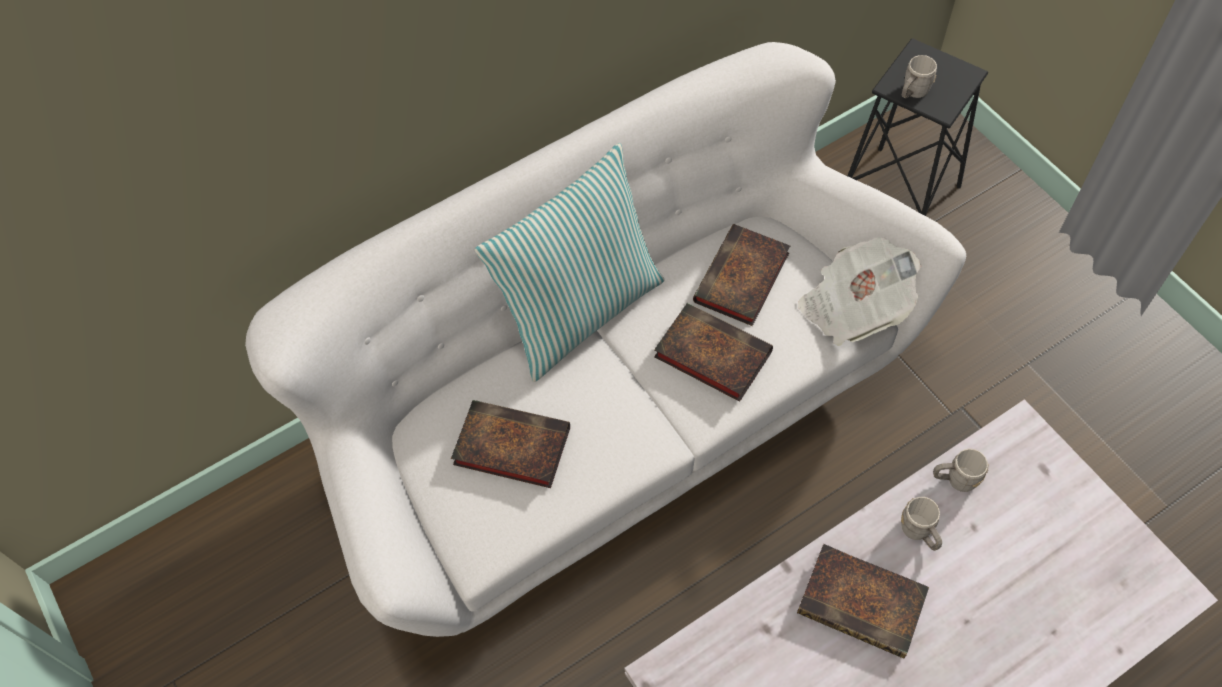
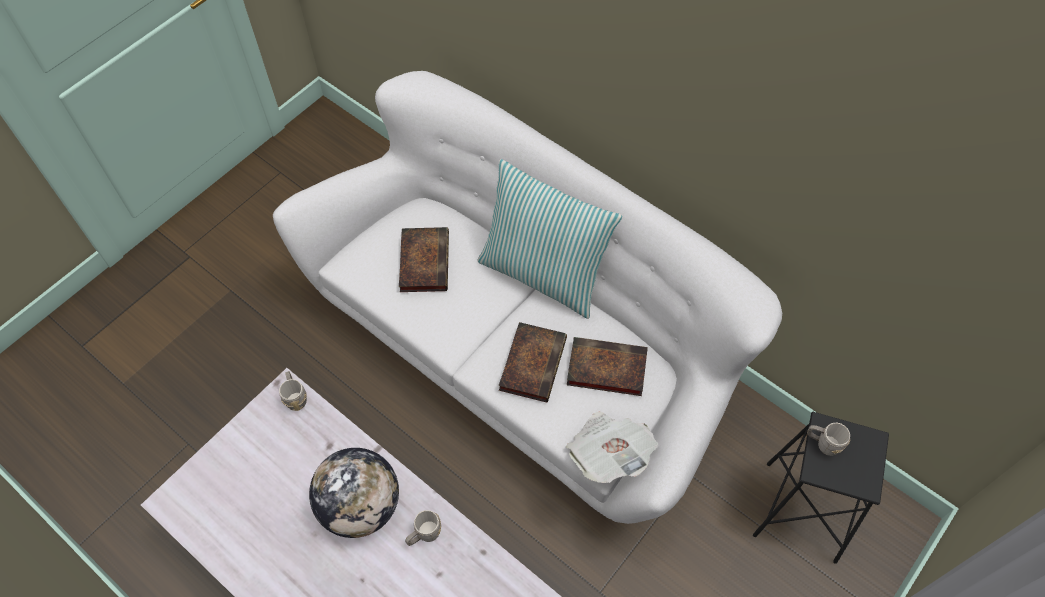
camera: 70 degrees right, 0 degrees up
(864, 603) = (361, 506): book -> globe
(955, 479) = (476, 554): grey mug -> grey mug (295, 397)

